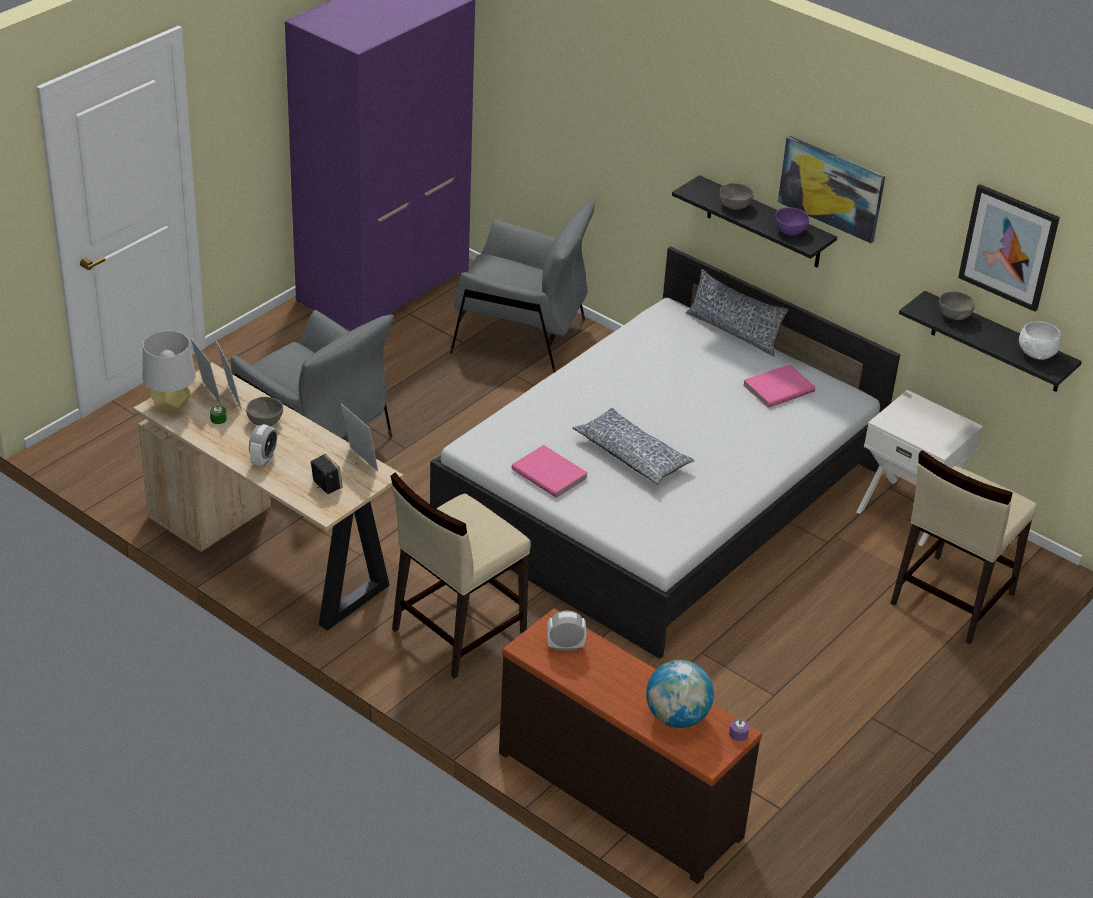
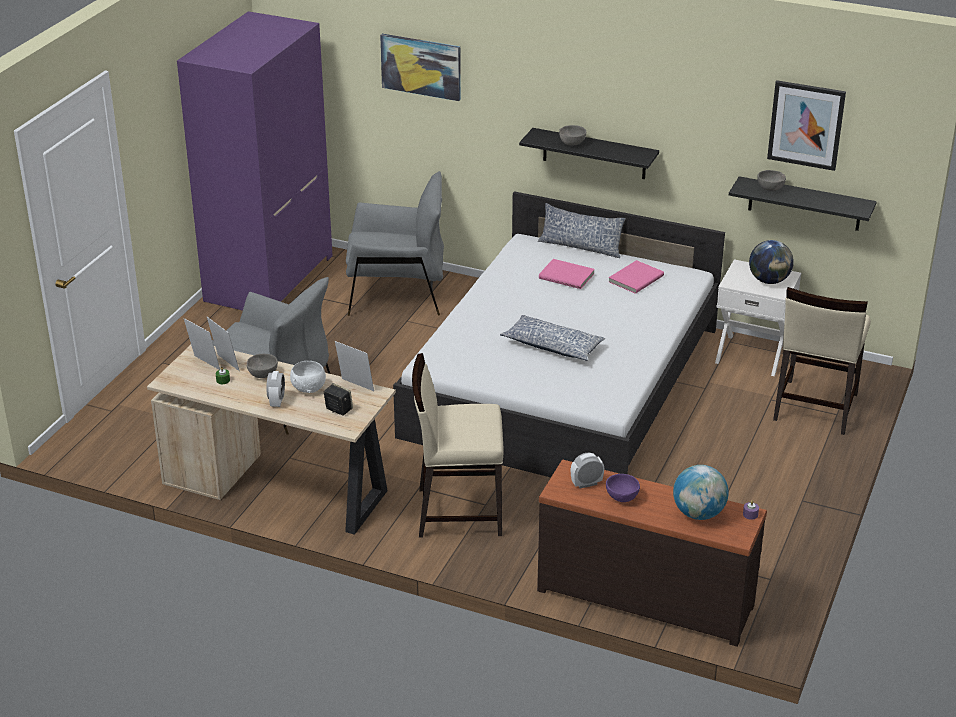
camera: 15 degrees left, 5 degrees down
(171, 406) = (179, 379): grey table lamp -> none
(457, 631) = (458, 511): beige chair -> beige chair turned 60 degrees clockwise
(550, 473) = (497, 371): pink book -> pink book (567, 275)
(789, 232) = (623, 153): purple bowl -> purple bowl (621, 498)
(831, 188) = (650, 112): picture -> picture (421, 66)
(935, 428) = (769, 281): none -> globe
(1037, 354) = (843, 202): white bowl -> white bowl (309, 388)

